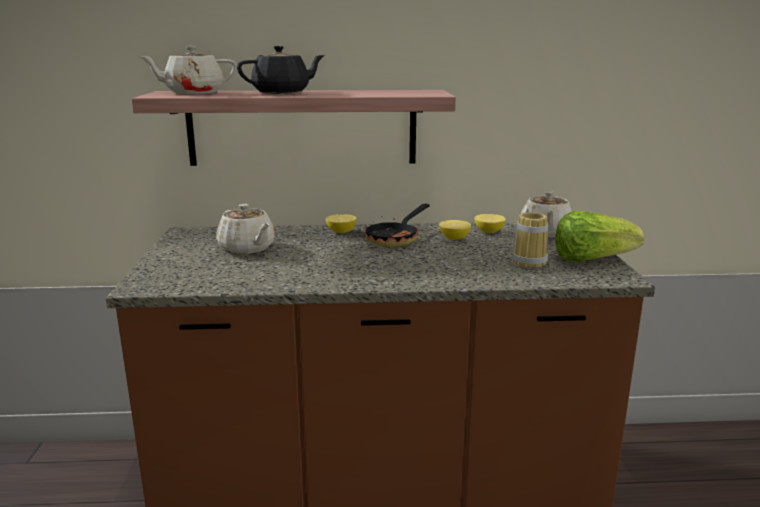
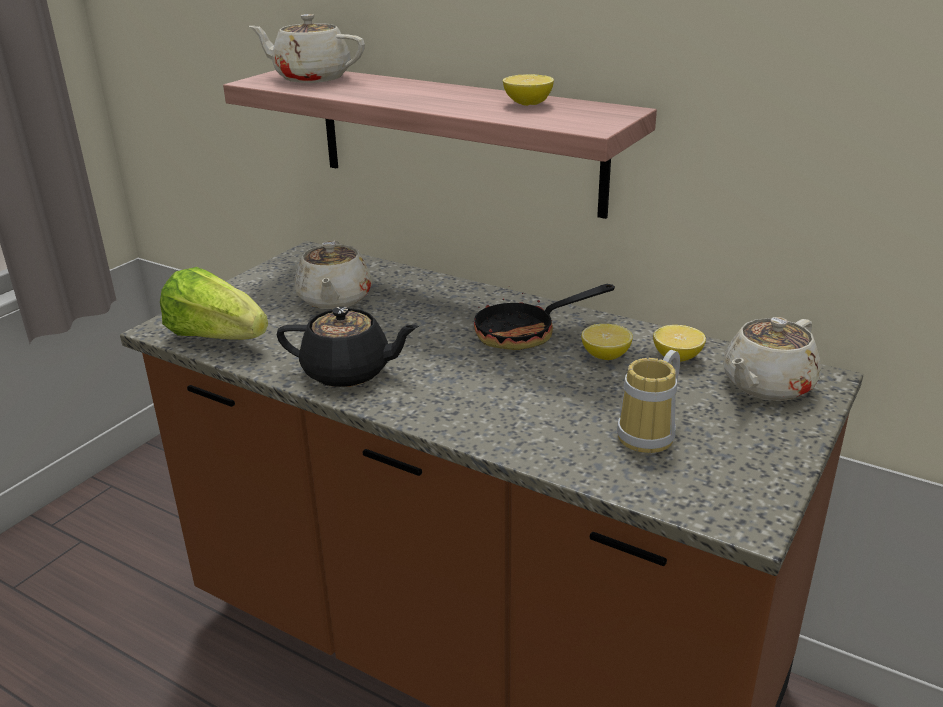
camera: 35 degrees right, 10 degrees up
(282, 92) = (408, 91): black teapot -> black teapot (348, 372)
(341, 232) = (475, 301): lemon -> lemon (528, 104)
(591, 259) = (755, 466): lettuce -> lettuce (216, 337)

